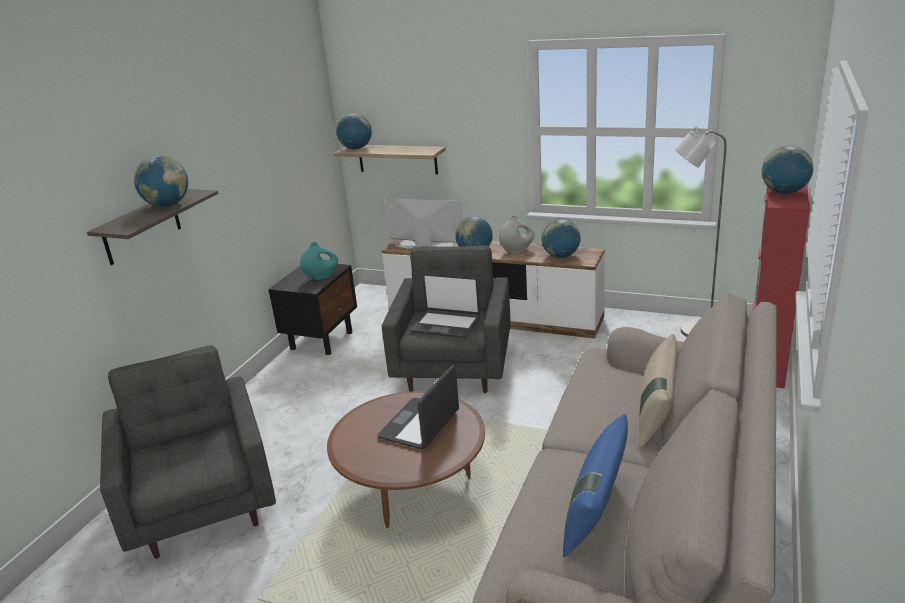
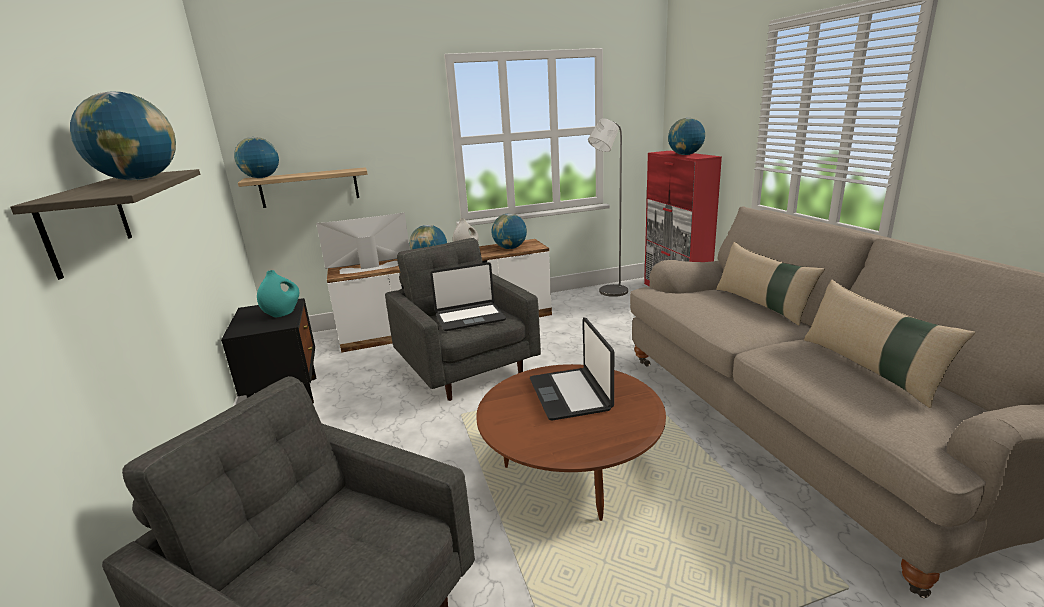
camera: 40 degrees left, 5 degrees down
(595, 509) = (870, 368): blue pillow -> beige pillow

